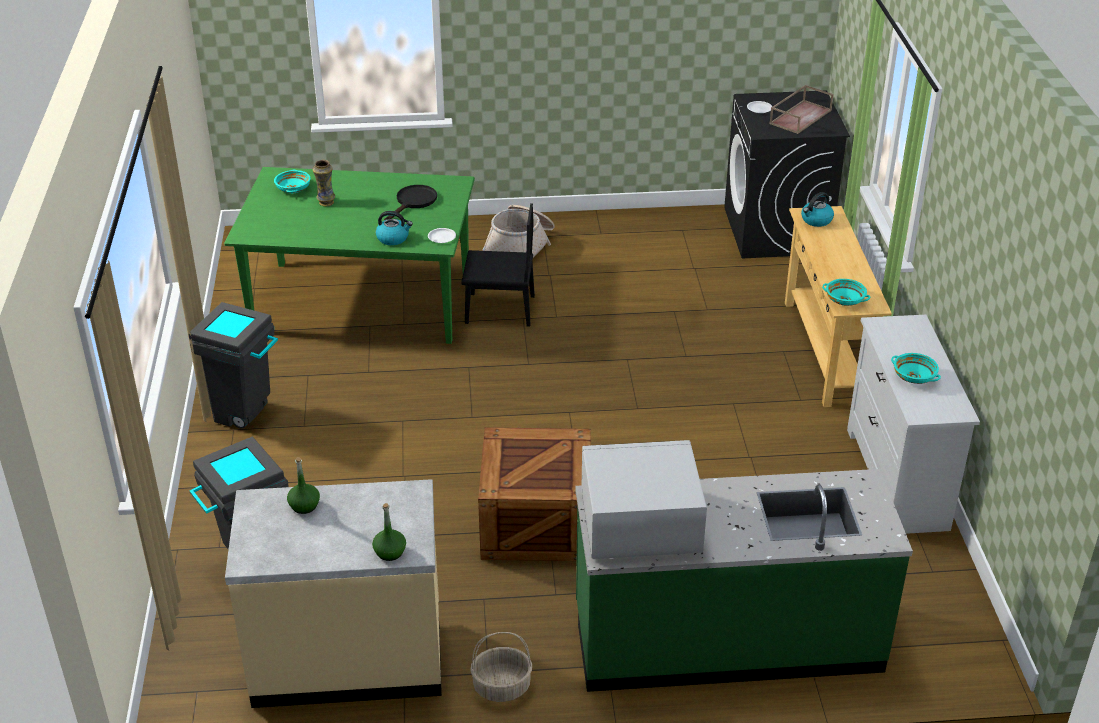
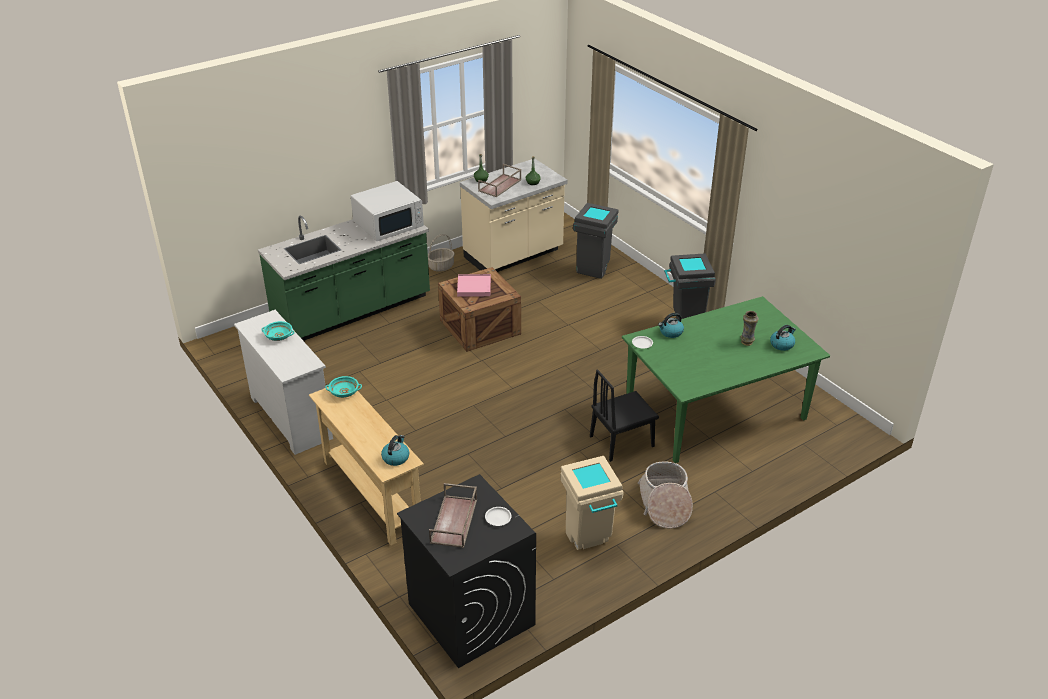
camera: 150 degrees right, 0 degrees up
(293, 189) = (782, 344): turquoise bowl -> kettle
(370, 521) = (500, 186): none -> brown tray
(413, 202) = (693, 363): black frying pan -> none
(540, 469) = (474, 287): none -> pink tray
(624, 243) = (589, 542): none -> beige trash can

